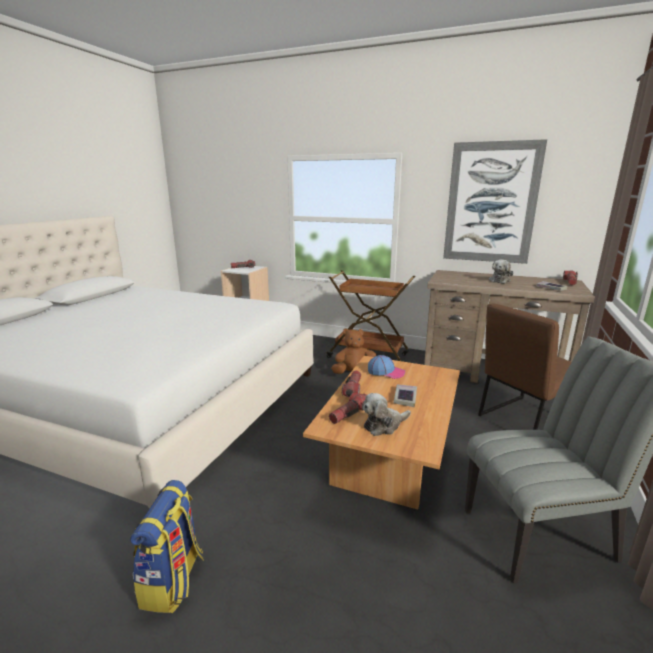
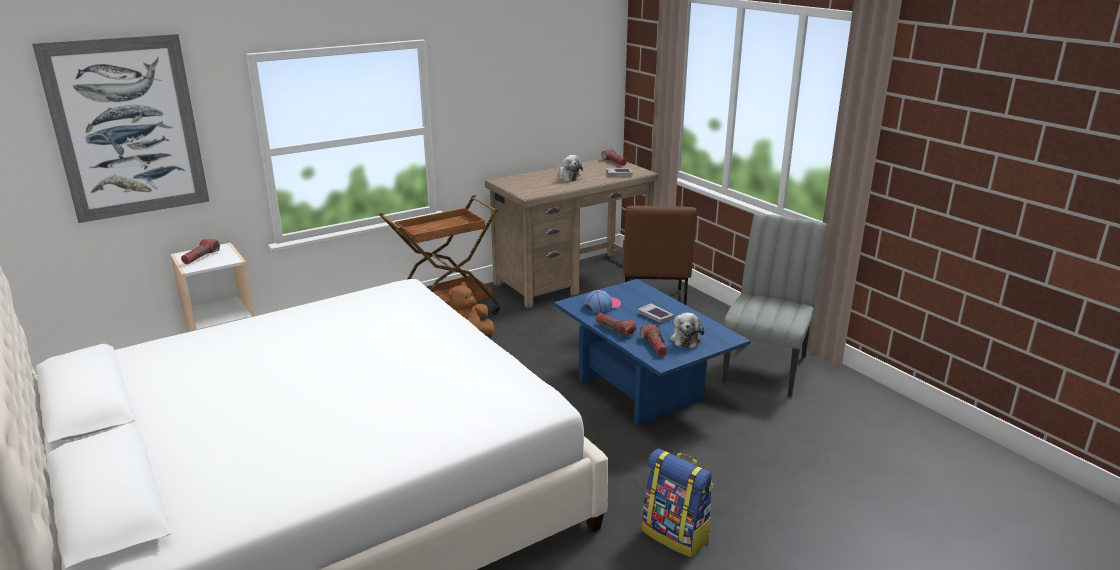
camera: 55 degrees left, 5 degrees up
(388, 466) = (644, 389): brown coffee table -> blue coffee table
(491, 203) = (528, 91): picture -> picture (127, 128)

